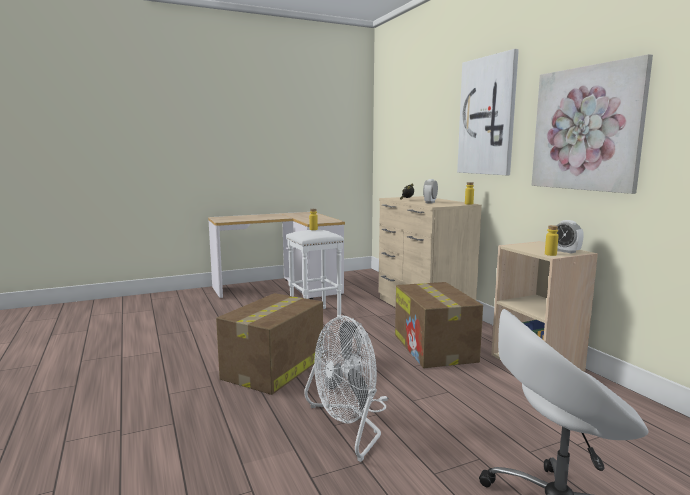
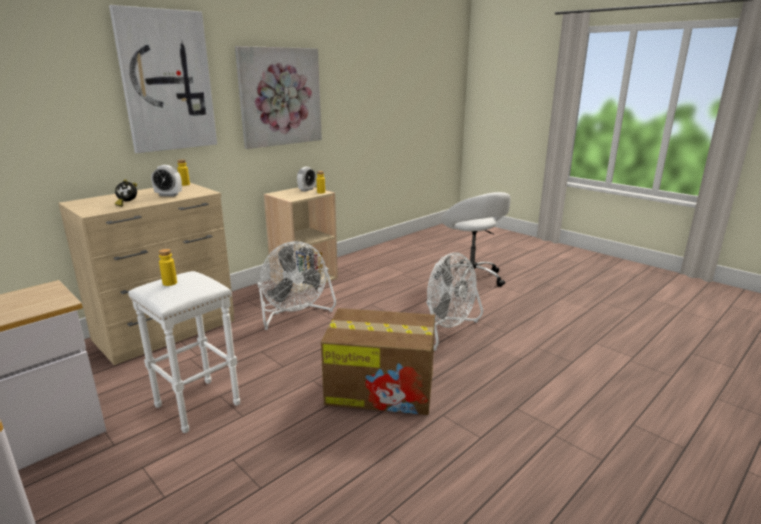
camera: 110 degrees left, 10 degrees up
(435, 348) = (291, 314): cardboard box -> white fan

